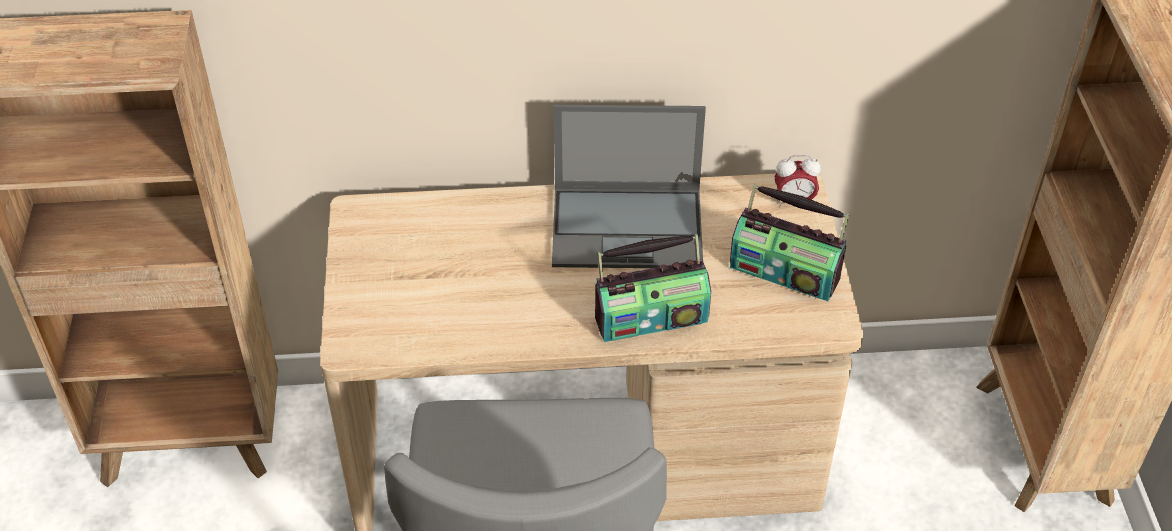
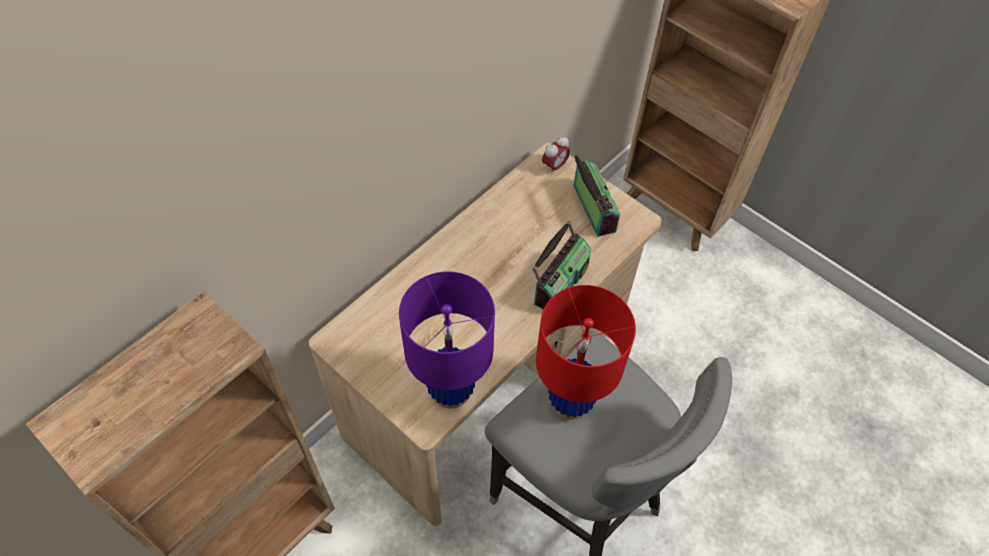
camera: 45 degrees left, 10 degrees up
(410, 335) = (451, 391): none -> purple table lamp
(524, 441) = (570, 401): none -> red table lamp
(629, 227) = (492, 239): laptop -> none
(785, 272) = (592, 209): radio -> radio turned 90 degrees counterclockwise

